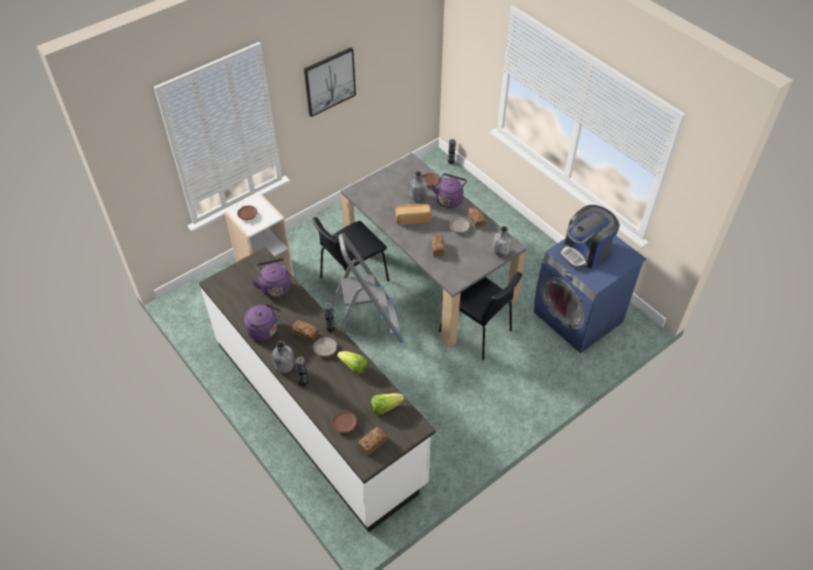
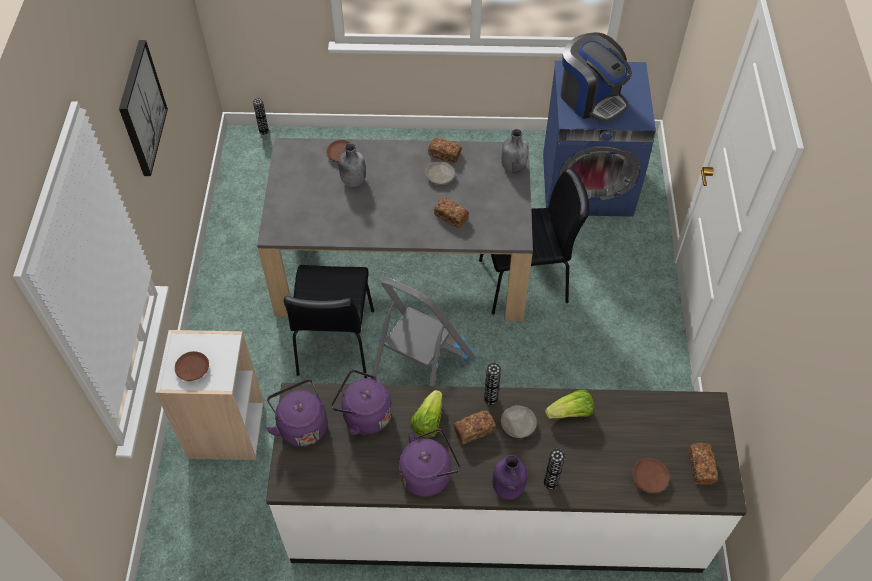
camera: 50 degrees left, 5 degrees up
(284, 367) = (508, 488): grey bottle -> purple bottle
(385, 407) = (657, 419): lettuce -> lettuce (428, 421)
(413, 219) = (382, 207): bread -> none
(449, 199) = (388, 155): purple kettle -> purple kettle (301, 425)
(585, 251) = (591, 98): coffee machine -> coffee machine turned 45 degrees counterclockwise

